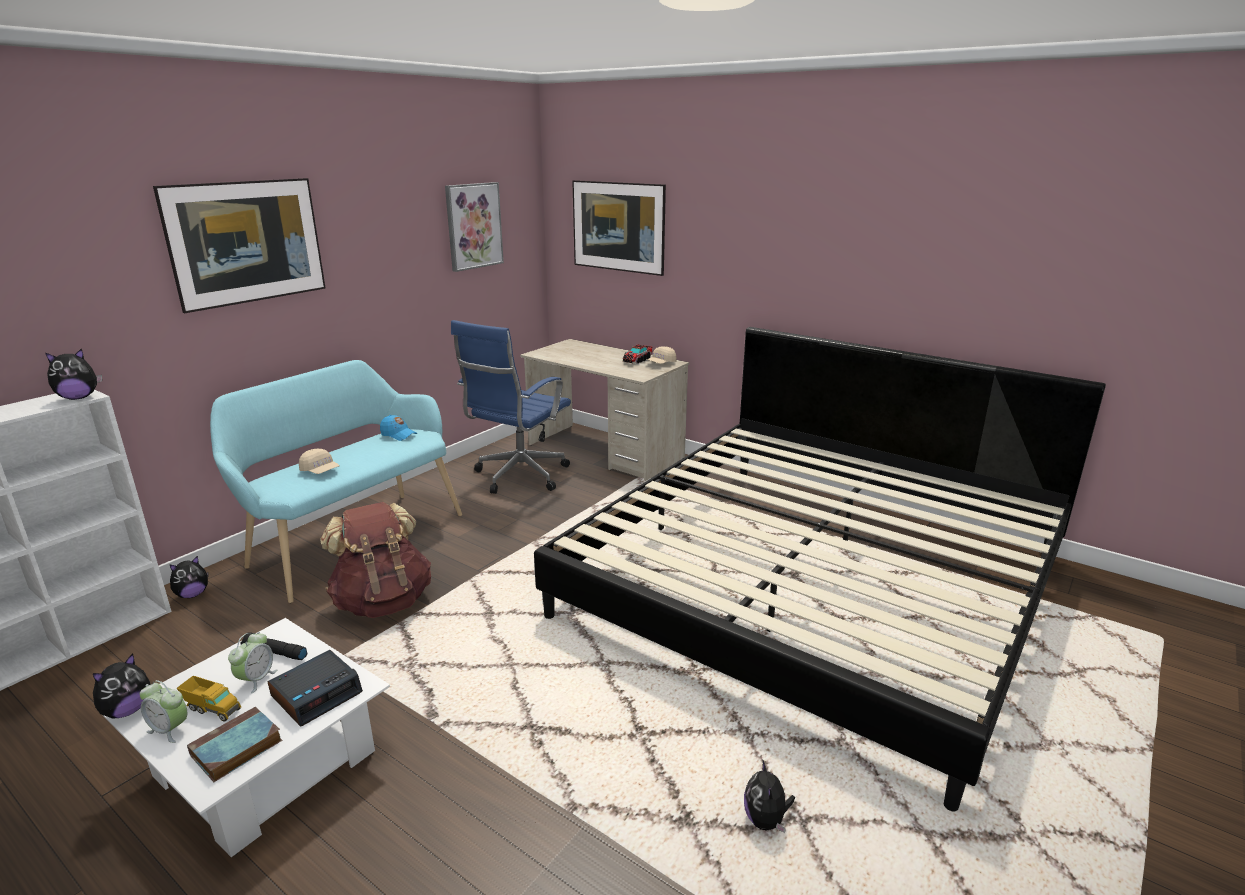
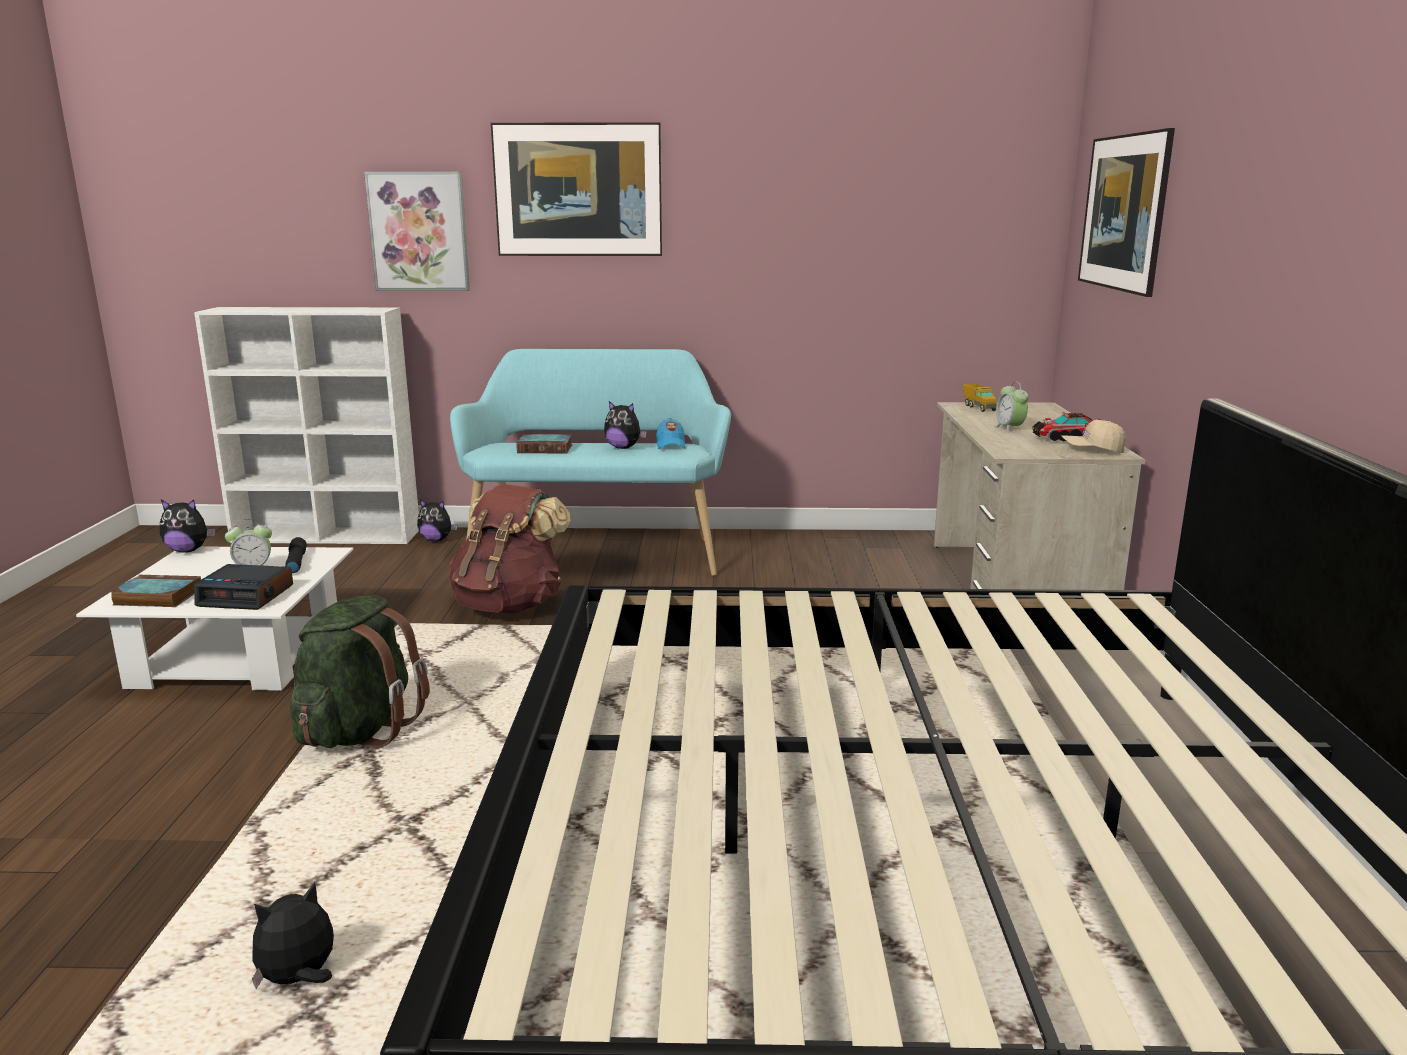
camera: 55 degrees right, 5 degrees down
(79, 398) = (370, 310): plush toy -> plush toy (624, 448)
(170, 729) = (171, 570): alarm clock -> alarm clock (1009, 429)
(212, 709) = (204, 572): toy truck -> toy truck (978, 407)
(320, 471) = (546, 448): beige cap -> book
(473, 226) = (914, 204): picture -> picture (419, 232)
(492, 724) = (360, 730): none -> green backpack
(518, 477) = (849, 569): blue office chair -> none

